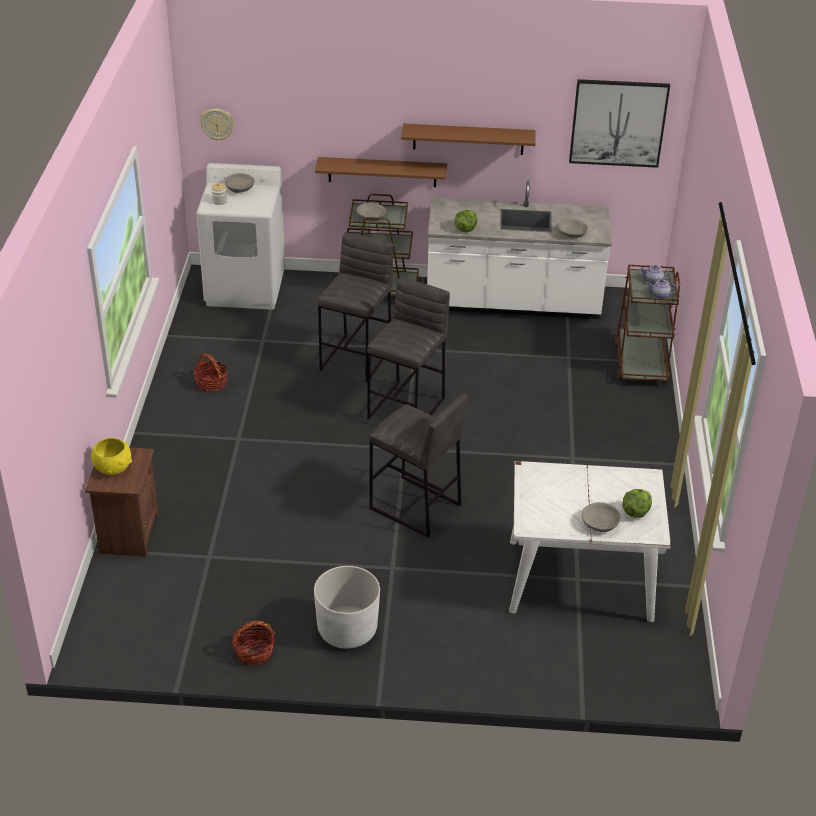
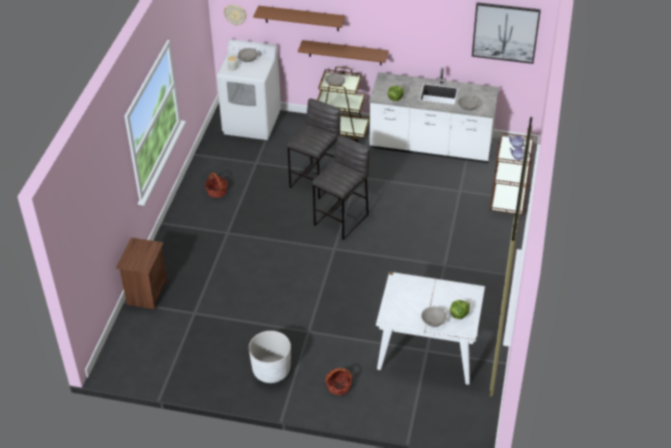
camera: 10 degrees right, 5 degrees up
(113, 468) = (136, 253): yellow bowl -> none
(254, 652) = (210, 379): basket -> basket (338, 386)
(415, 507) = (332, 291): grey stool -> none
(468, 139) = (403, 35): brown shelf -> brown shelf (302, 18)

